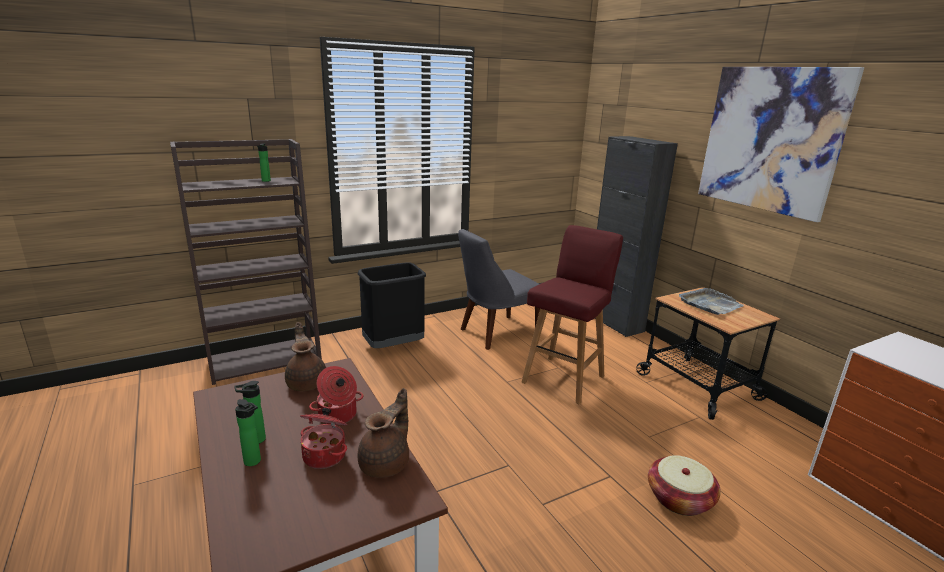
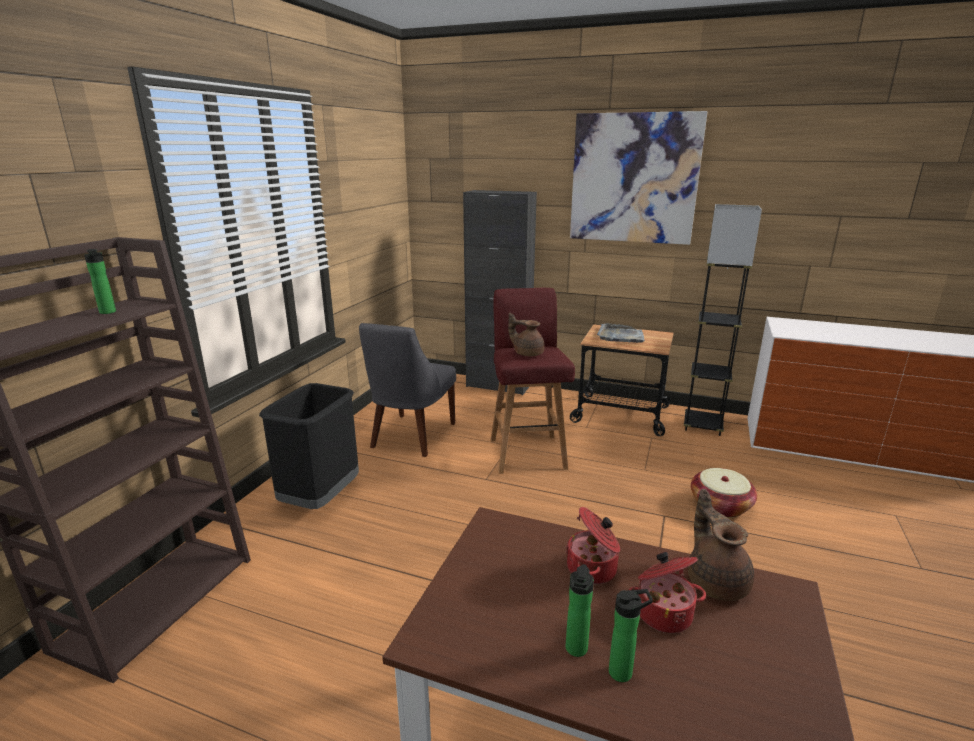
camera: 40 degrees left, 0 degrees up
(307, 382) = (493, 557): brown teapot -> brown teapot (527, 353)
(778, 432) = (702, 426): none -> grey floor lamp

